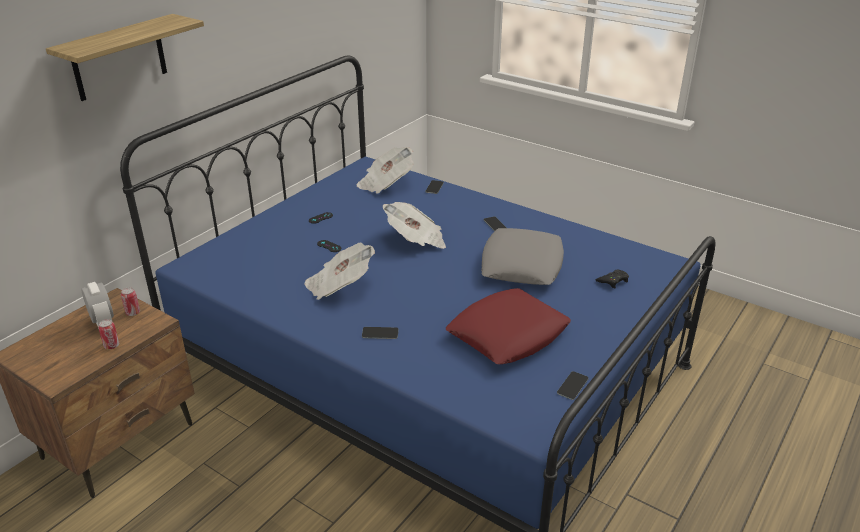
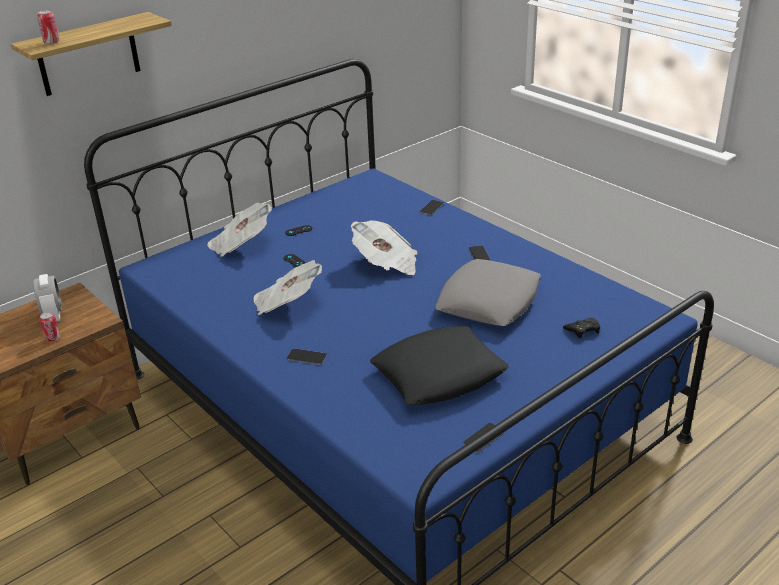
camera: 15 degrees right, 0 degrees up
(133, 313) = (84, 308): can -> can (51, 42)
(385, 184) = (381, 200): newspaper -> newspaper (241, 245)
(508, 334) = (439, 374): red pillow -> black pillow

